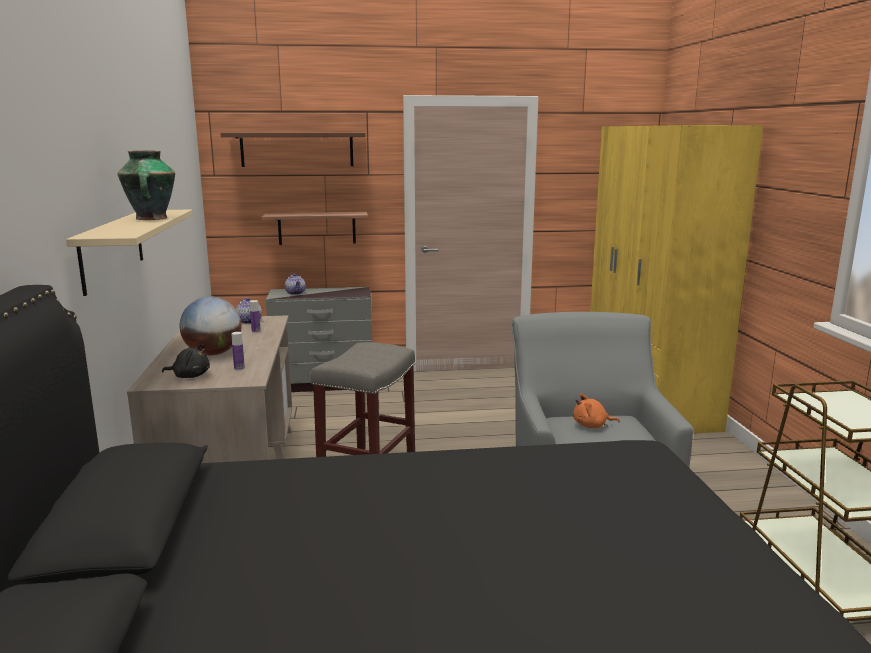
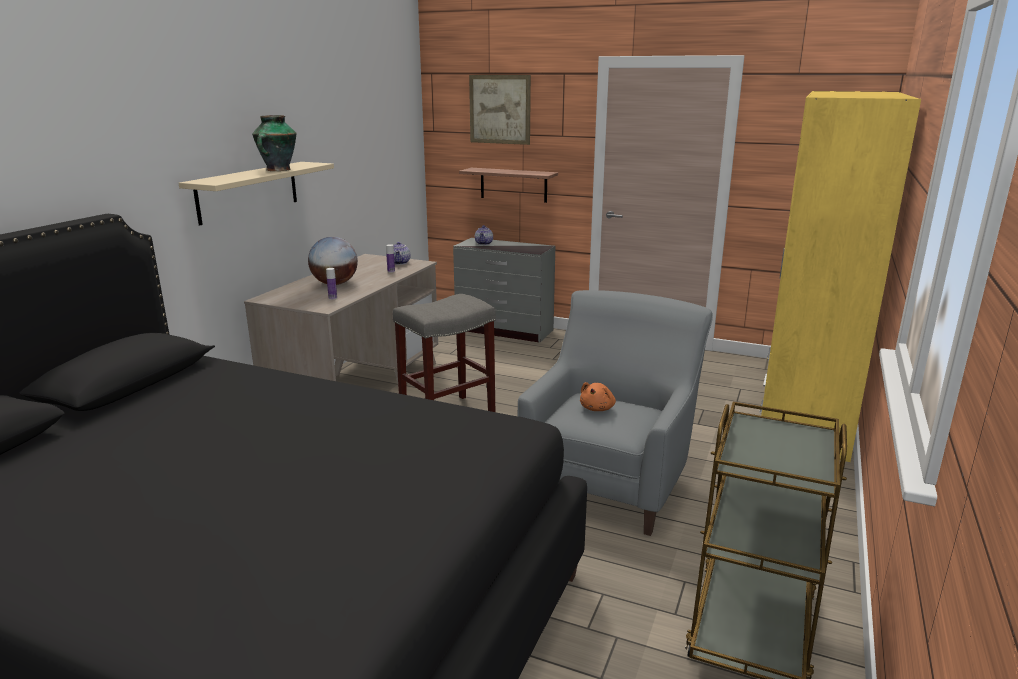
camera: 30 degrees right, 5 degrees up
(190, 376) = (294, 297): black plush toy -> none
(297, 149) = (500, 109): brown shelf -> picture
(592, 426) = (597, 408): orange plush toy -> orange plush toy turned 90 degrees counterclockwise

